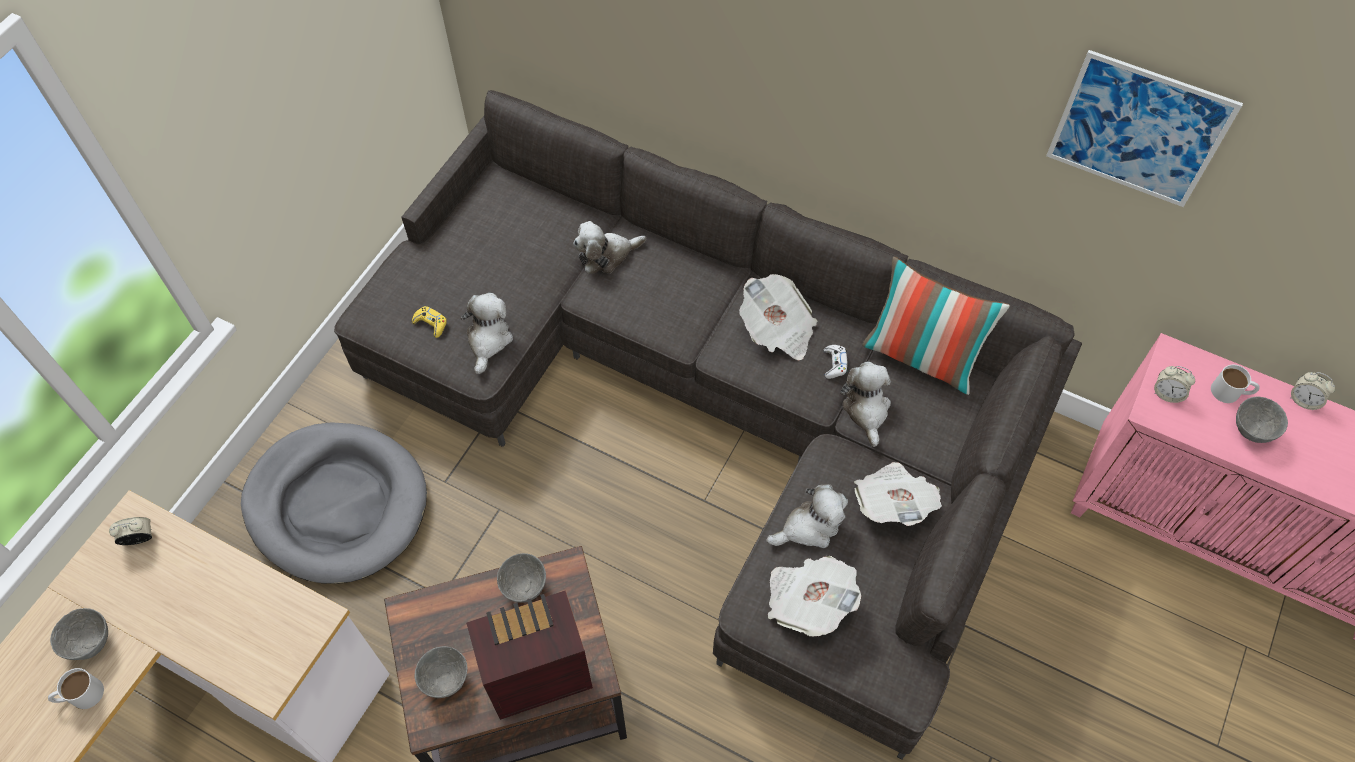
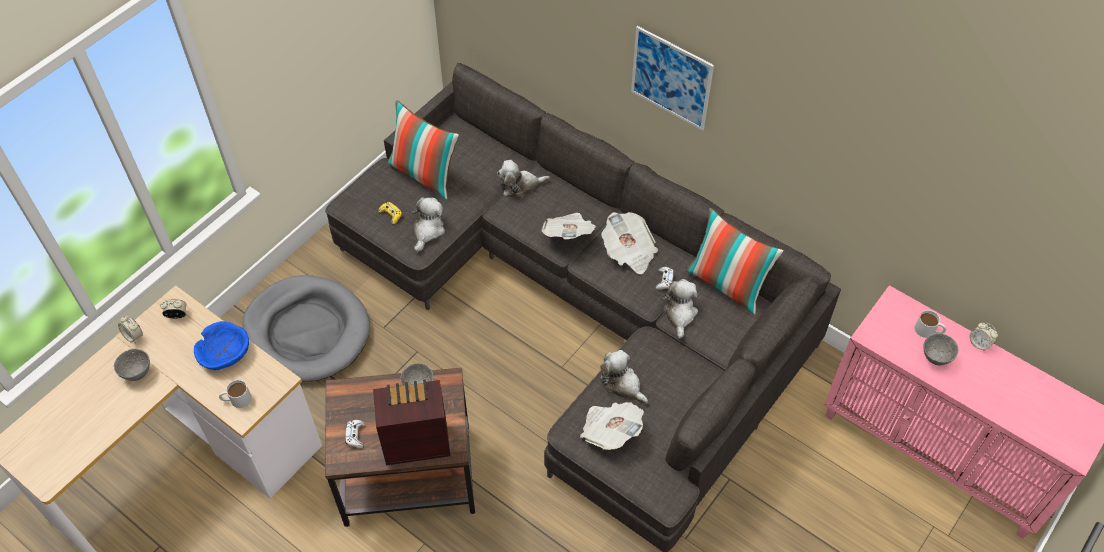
camera: 10 degrees right, 5 degrees down
(80, 695) = (125, 403): white mug -> white mug (236, 399)
(224, 588) = (225, 353): none -> blue bowl
(445, 679) = (355, 435): grey bowl -> white game controller
(468, 257) = (425, 174): none -> pillow
(809, 527) = (622, 384): plush toy -> plush toy turned 120 degrees counterclockwise
(893, 503) = (684, 377): newspaper -> newspaper (568, 235)
(1138, 130) = (863, 135): picture -> picture (671, 78)
(1167, 393) = (882, 325): alarm clock -> alarm clock (134, 336)

